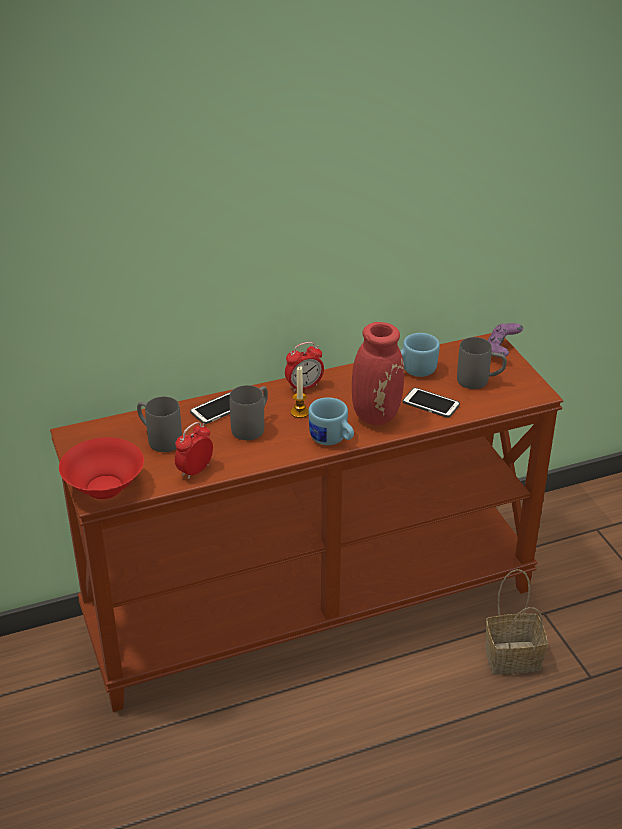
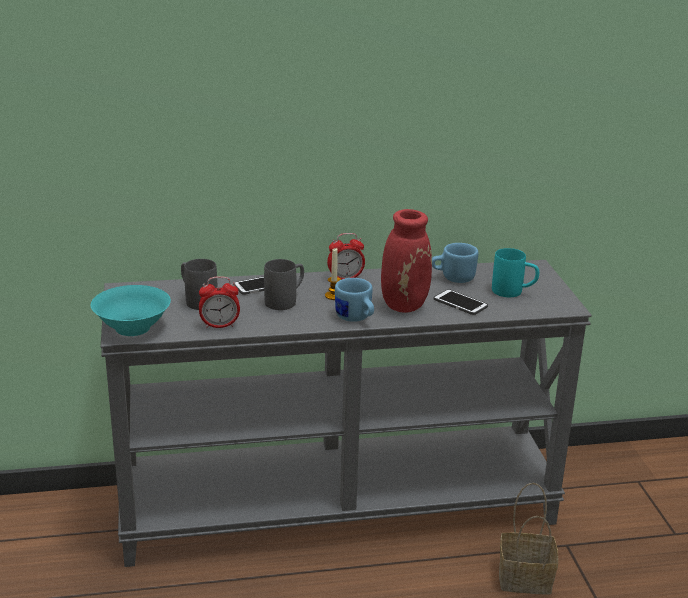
camera: 10 degrees right, 10 degrees down
(103, 487) = (132, 327): red bowl -> turquoise bowl
(195, 470) = (219, 326): alarm clock -> alarm clock turned 150 degrees counterclockwise
(311, 605) = (338, 506): brown console table -> grey console table
(480, 381) = (514, 292): grey mug -> turquoise mug
(500, 351) = (541, 273): purple game controller -> none

